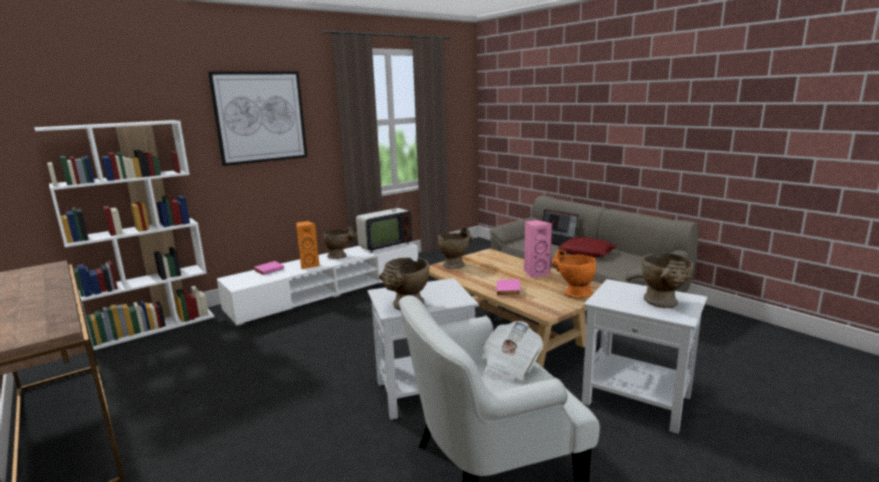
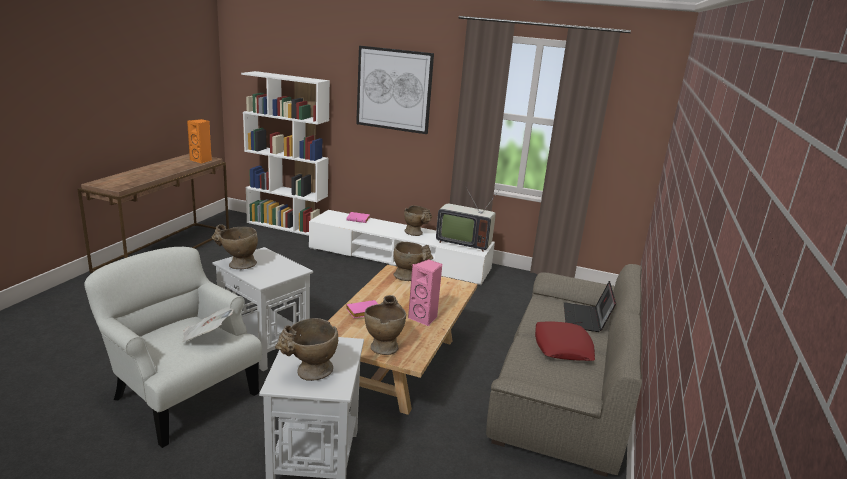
camera: 55 degrees right, 5 degrees up
(309, 265) = (383, 229): orange speaker -> orange speaker (201, 160)
(572, 293) = (384, 345): orange vase -> beige vase

